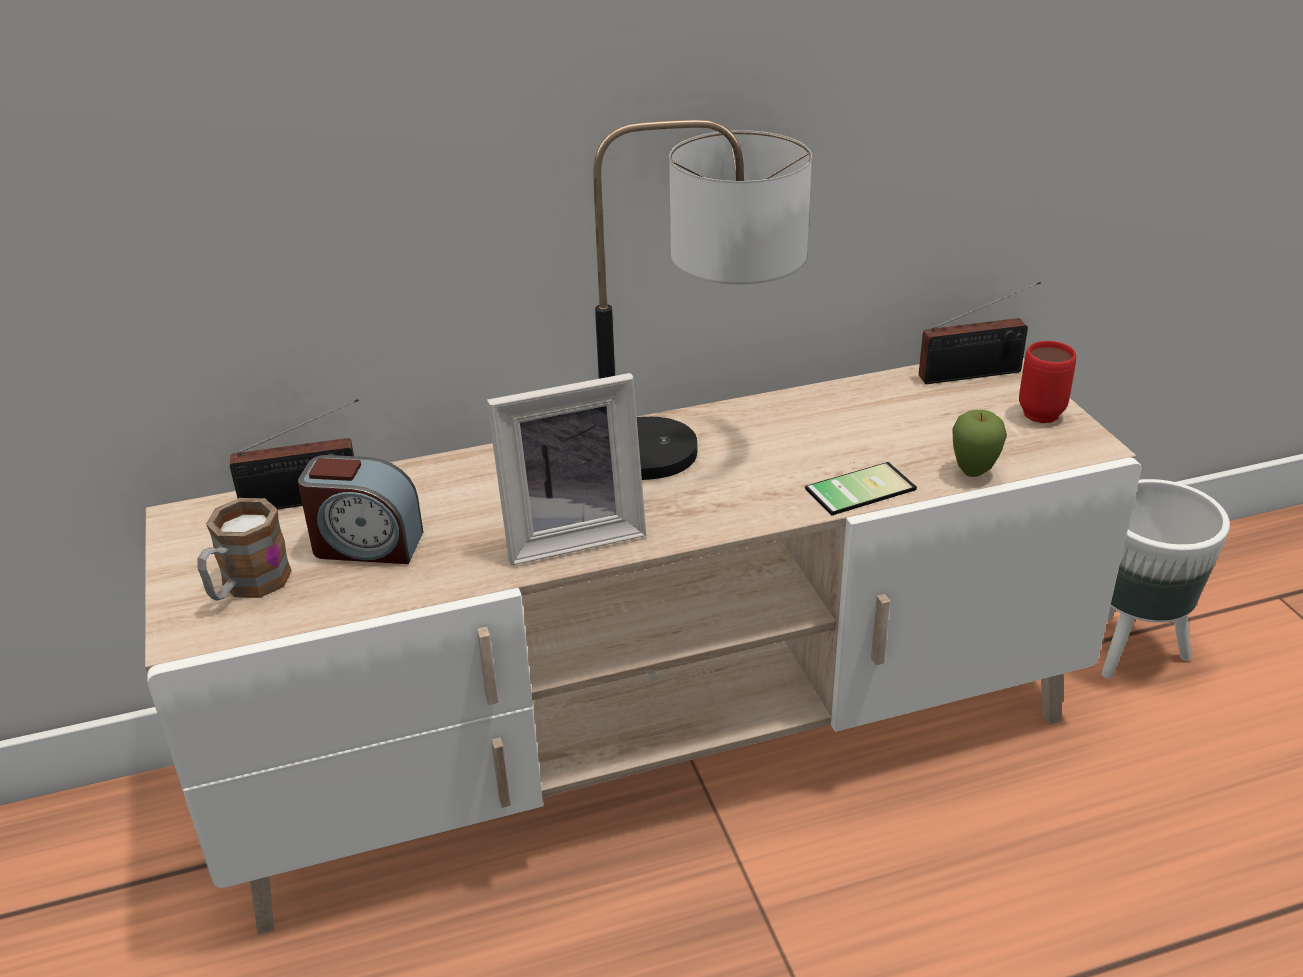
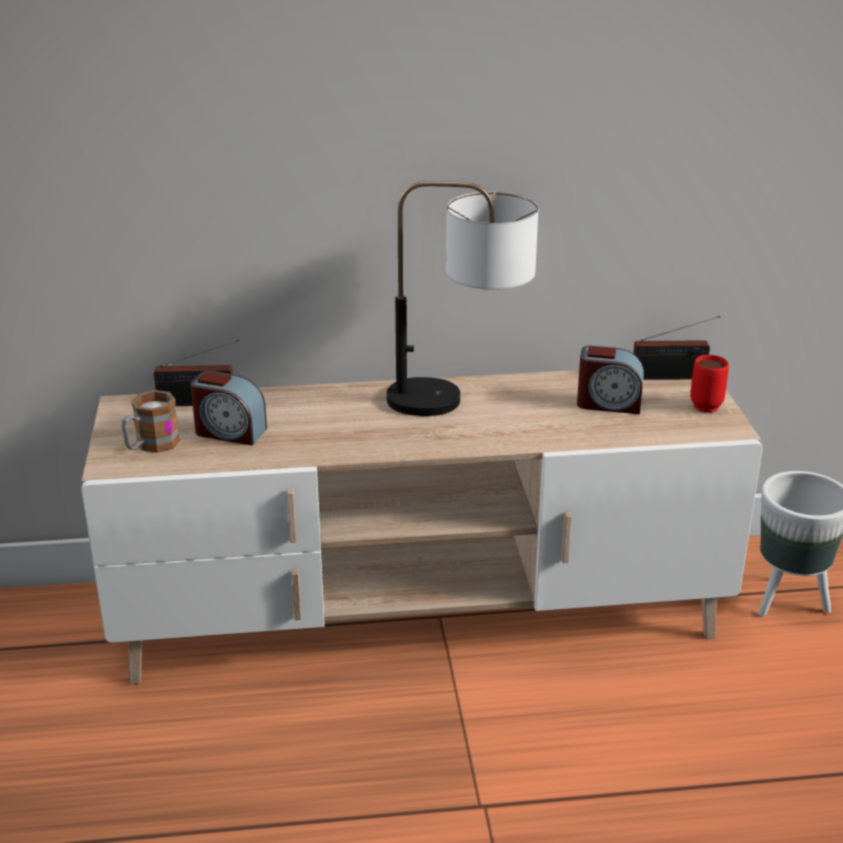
camera: 10 degrees right, 5 degrees down
(571, 534) = (359, 441): picture frame -> none
(857, 486) = (558, 435): phone -> none
(907, 426) = (609, 403): none -> alarm clock
(973, 473) = (640, 436): apple -> none

